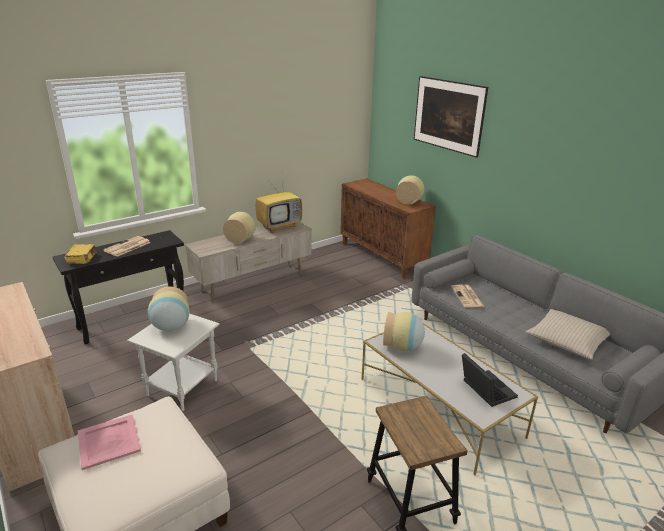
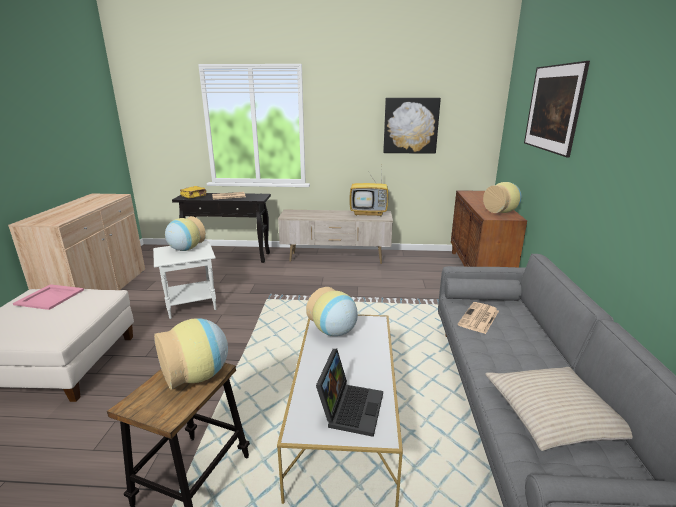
camera: 40 degrees right, 5 degrees down
(241, 239) = (325, 215): vase -> vase (198, 376)
(298, 128) = (410, 125): none -> picture

